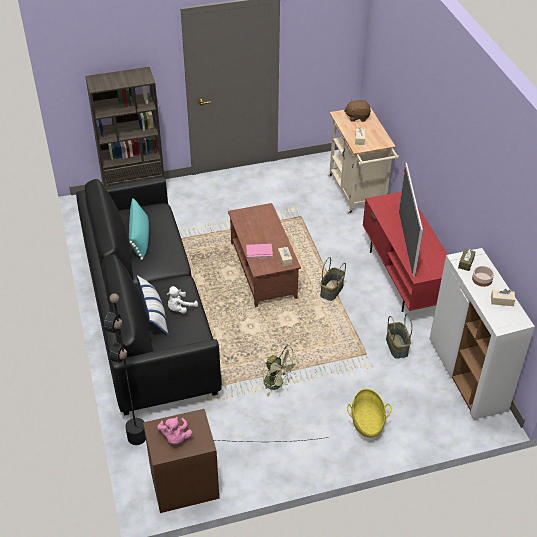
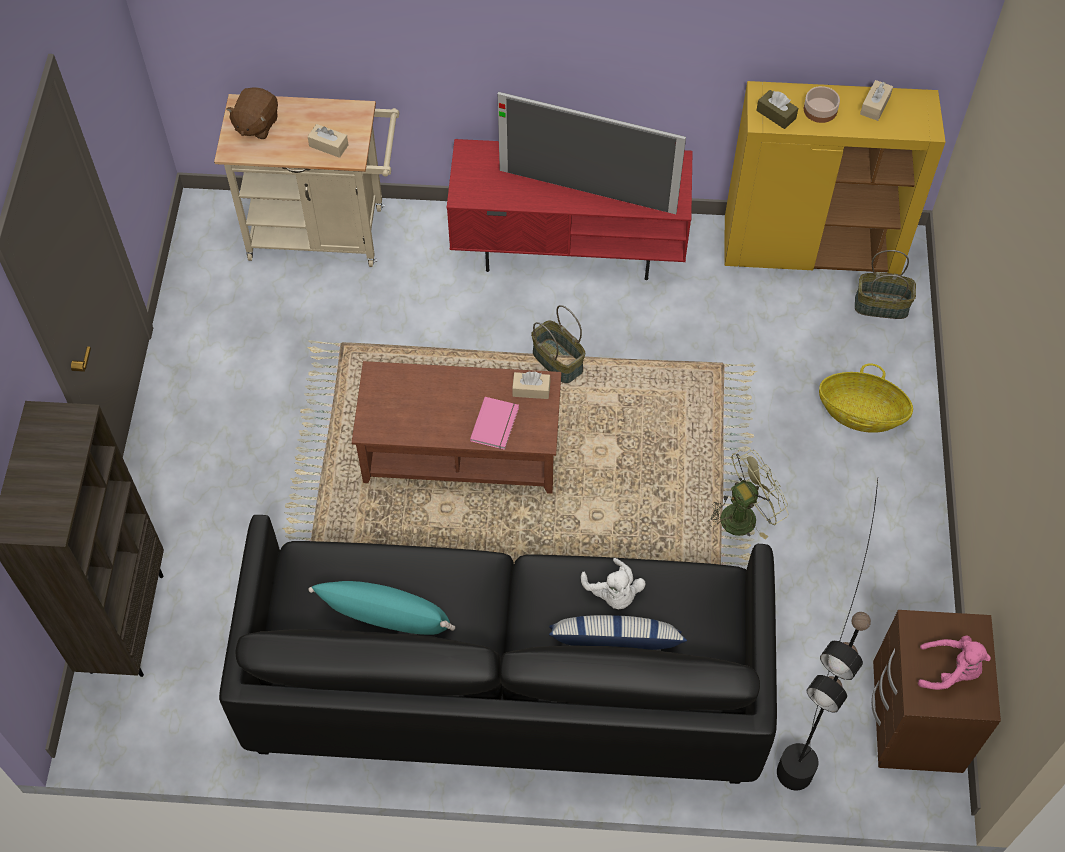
camera: 70 degrees left, 15 degrees up
(397, 346) = (721, 315): basket -> basket (881, 305)
(468, 375) = (811, 247): white cabinet -> yellow cabinet

